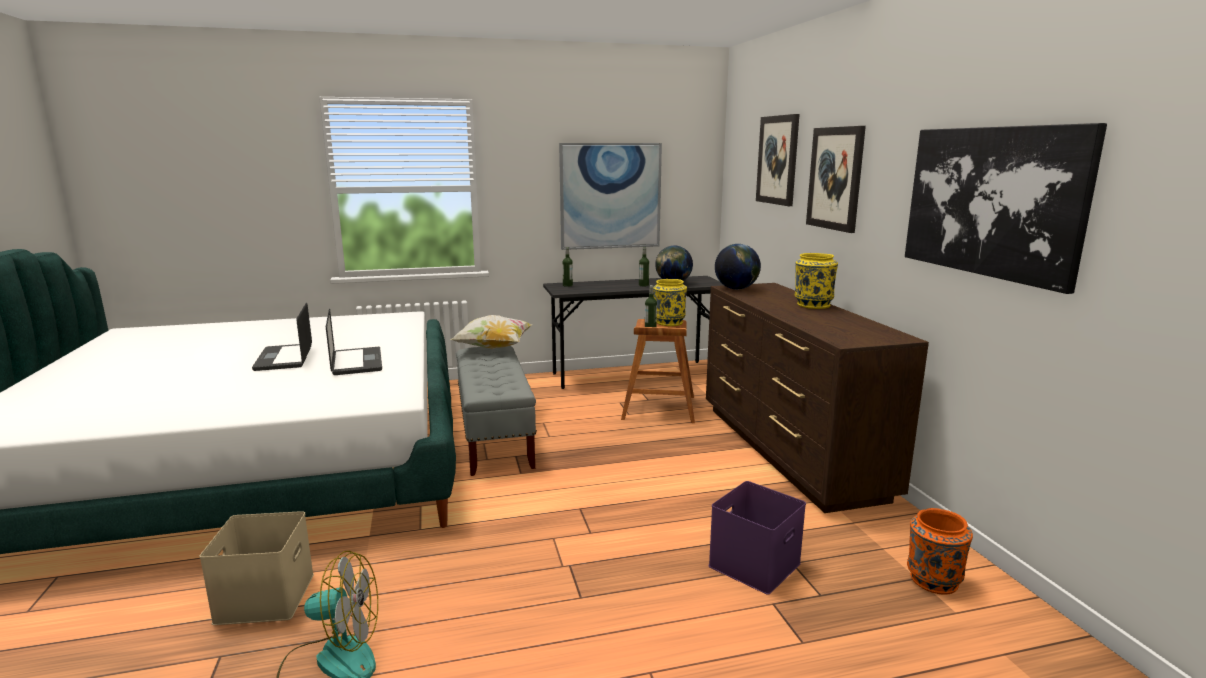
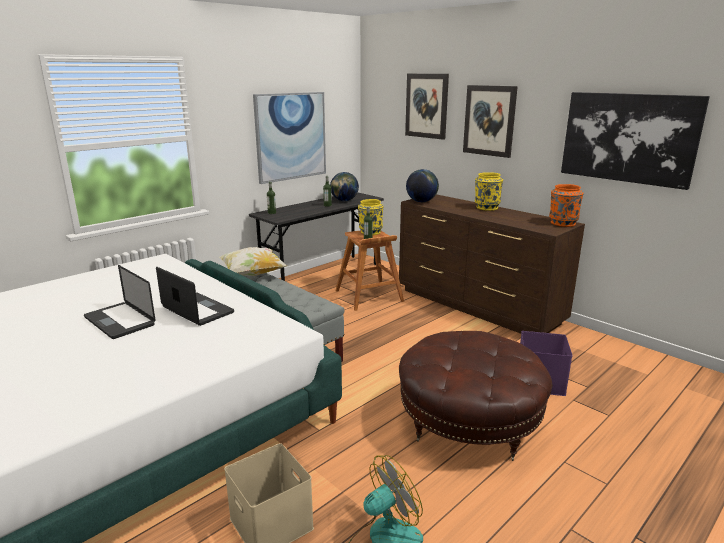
camera: 30 degrees left, 5 degrees up
(590, 578) = (469, 422): none -> brown ottoman
(932, 581) = (622, 361): orange vase -> orange vase (562, 223)

